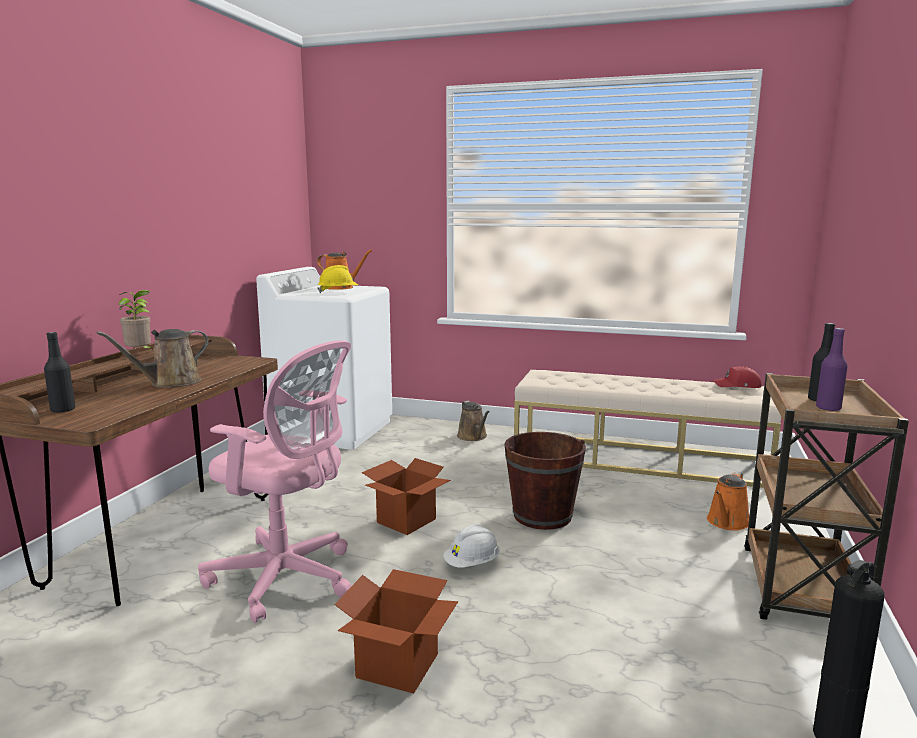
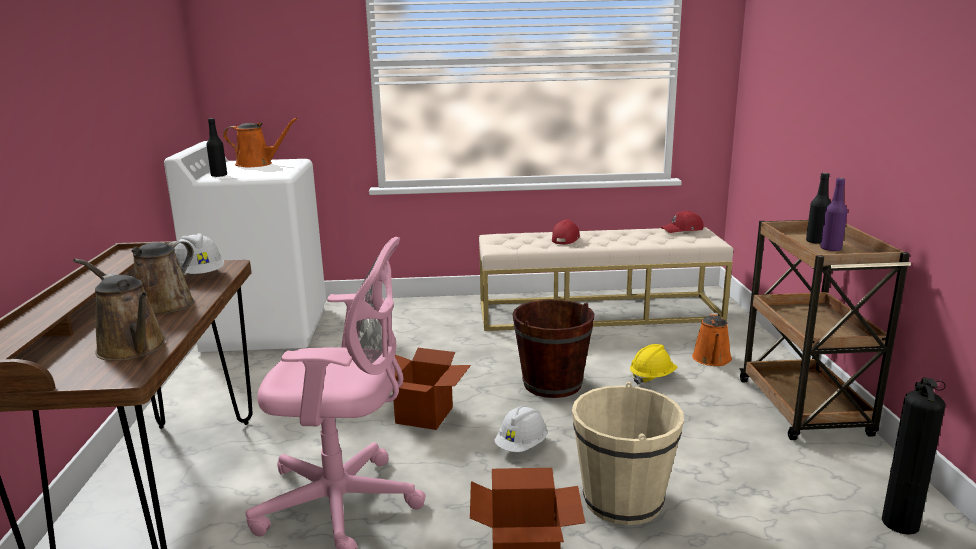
camera: 20 degrees left, 5 degrees up
(63, 410) = (62, 365): black bottle -> black bottle (219, 175)
(141, 353) = (91, 276): potted plant -> none
(228, 365) = (200, 275): none -> white hard hat
(338, 292) = (266, 171): yellow hard hat -> yellow hard hat (652, 377)
(473, 437) = (427, 313): brown watering can -> brown watering can (134, 349)
(531, 634) = (622, 500): none -> beige bucket
(605, 381) = (565, 239): none -> red cap

